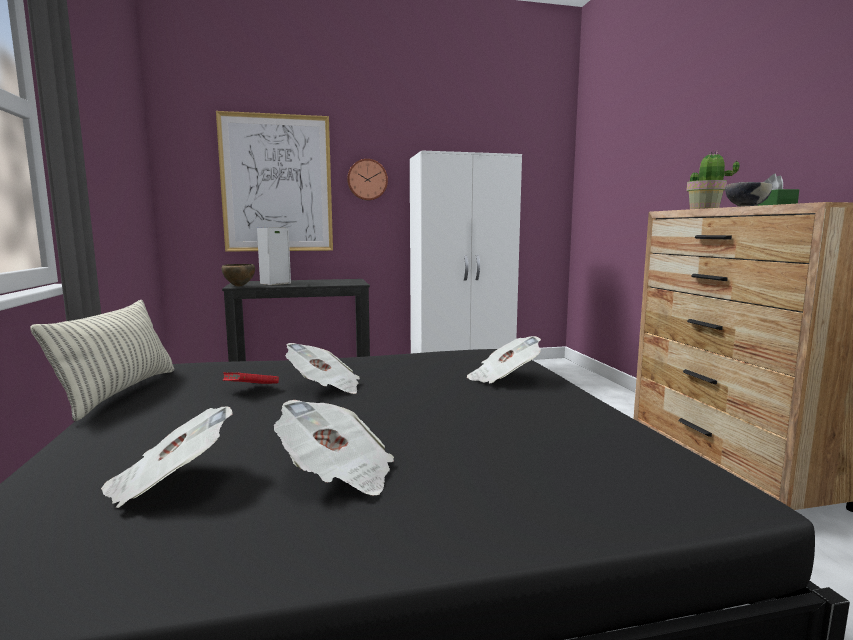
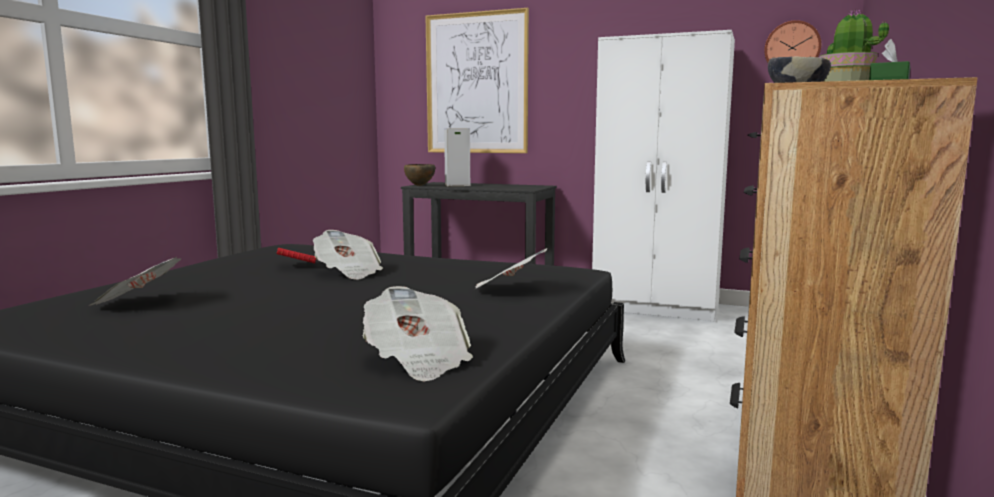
camera: 35 degrees right, 0 degrees up
(120, 392) = (227, 255): pillow -> none
(338, 474) = (213, 317): newspaper -> newspaper (418, 361)
(367, 180) = (566, 74): wall clock -> wall clock (792, 48)

